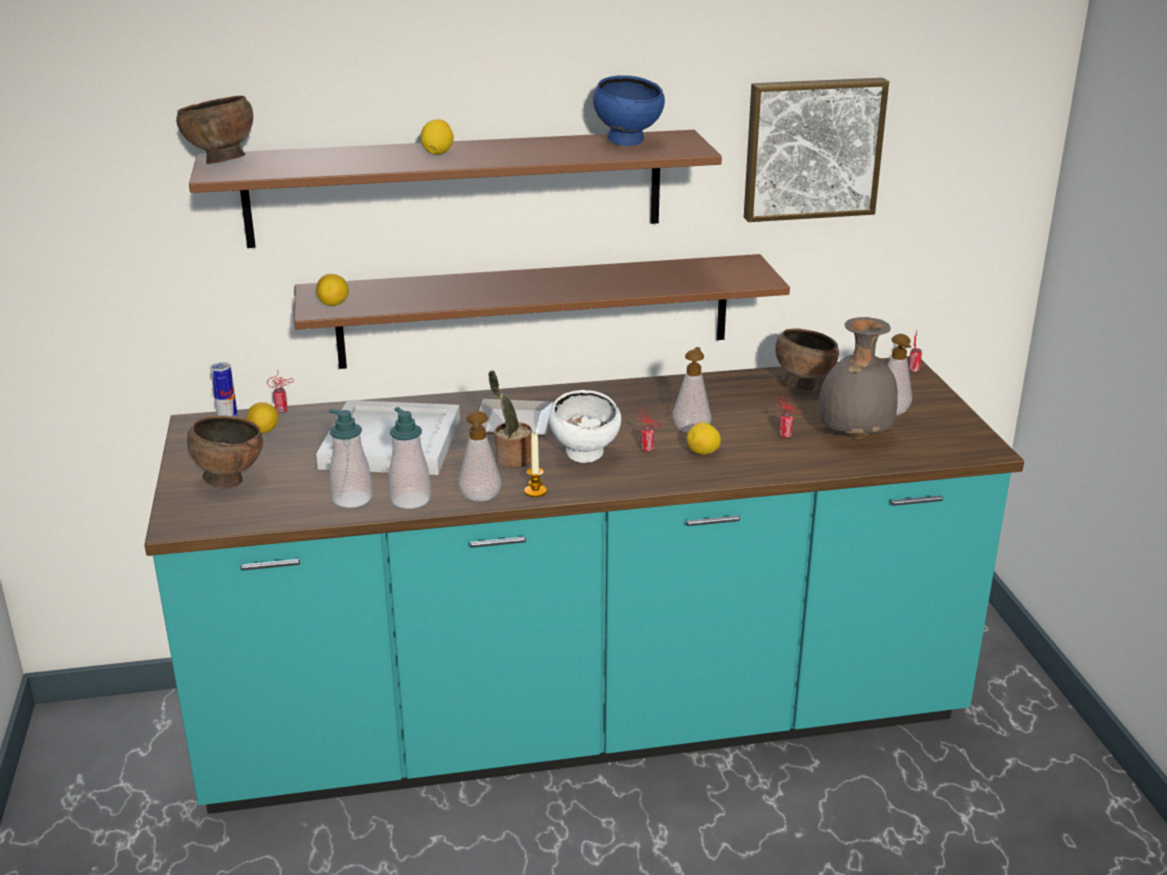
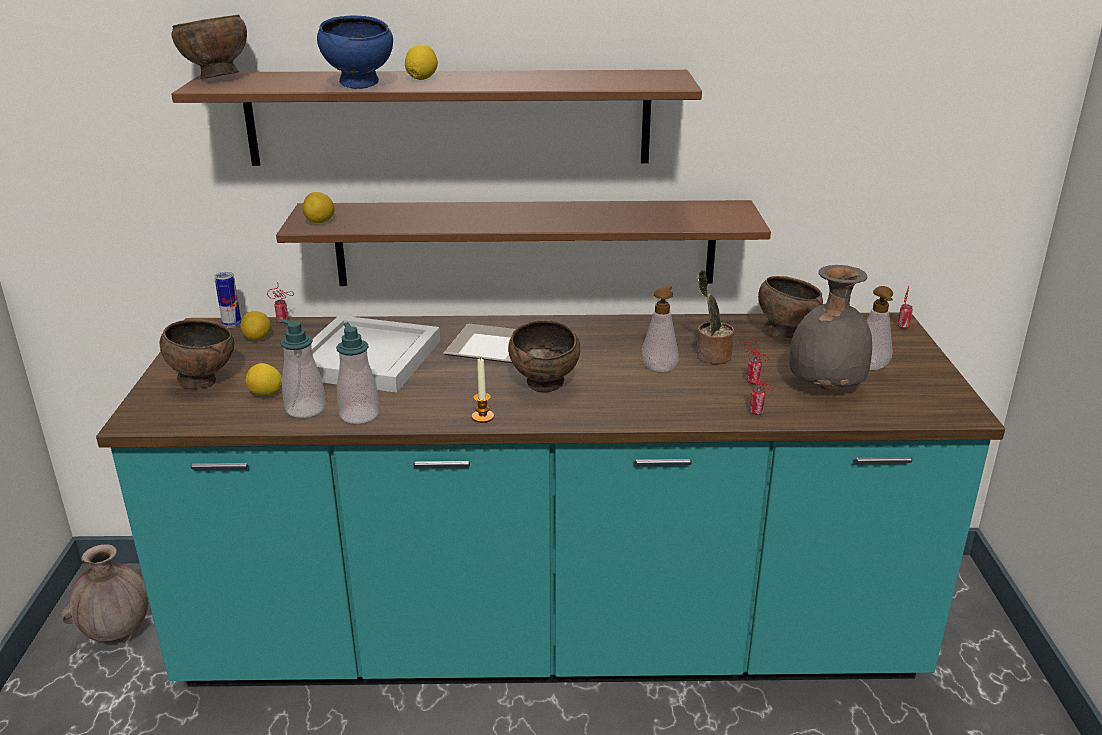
camera: 10 degrees right, 0 degrees up
(108, 771) = (118, 634): none -> brown vase
(480, 499) = (426, 420): soap dispenser -> none
(511, 459) = (472, 383): potted plant -> potted plant (711, 357)
(586, 457) = (546, 387): white bowl -> brown bowl
(629, 143) = (614, 77): blue bowl -> blue bowl (361, 86)
(648, 450) = (609, 385): can -> can (757, 413)
(703, 453) = (663, 392): lemon -> lemon (266, 394)
(812, 148) = (809, 94): picture -> none

